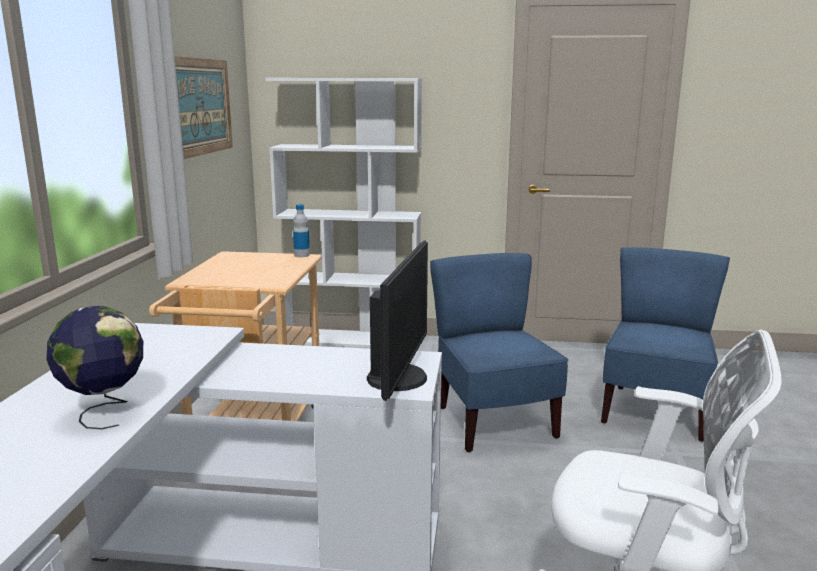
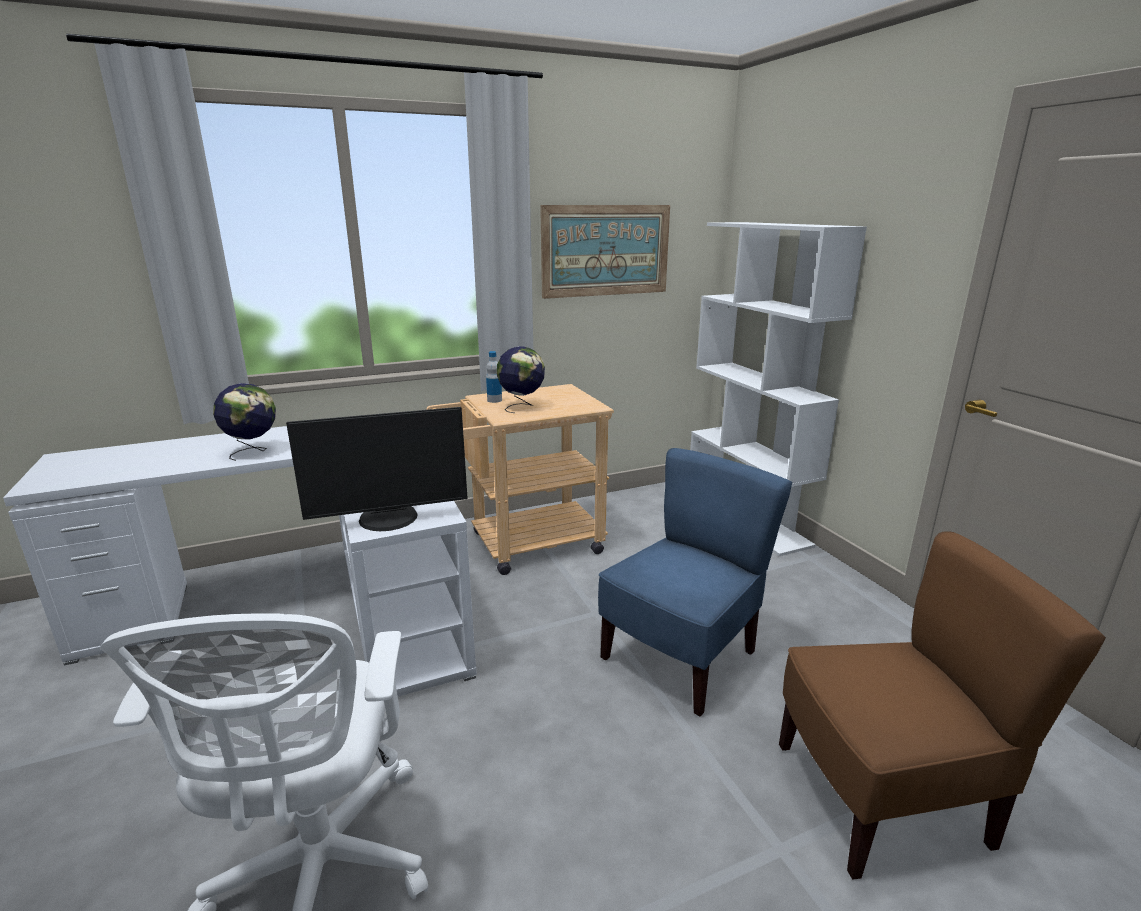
camera: 60 degrees right, 5 degrees up
(256, 274) = (522, 407): none -> globe
(302, 255) = (597, 404): bottle -> bottle (494, 400)
(654, 412) = (882, 798): blue chair -> brown chair

